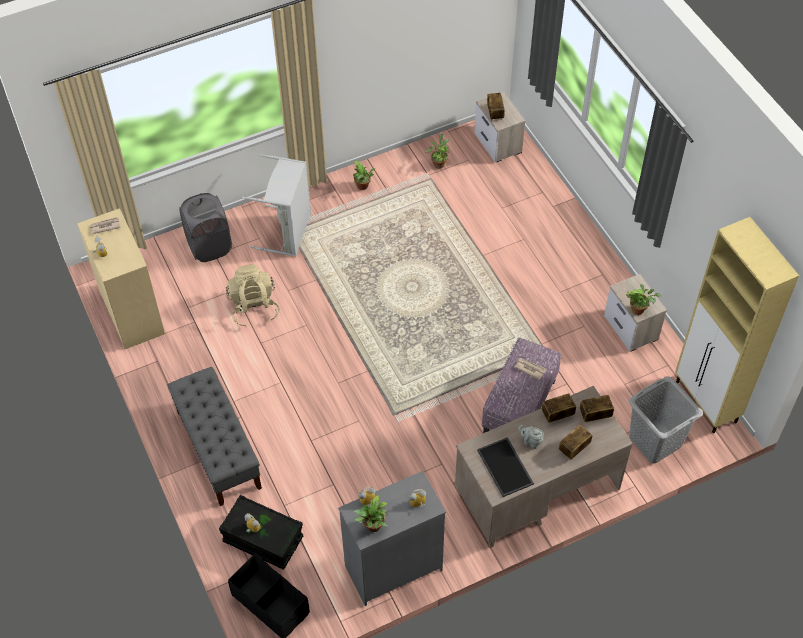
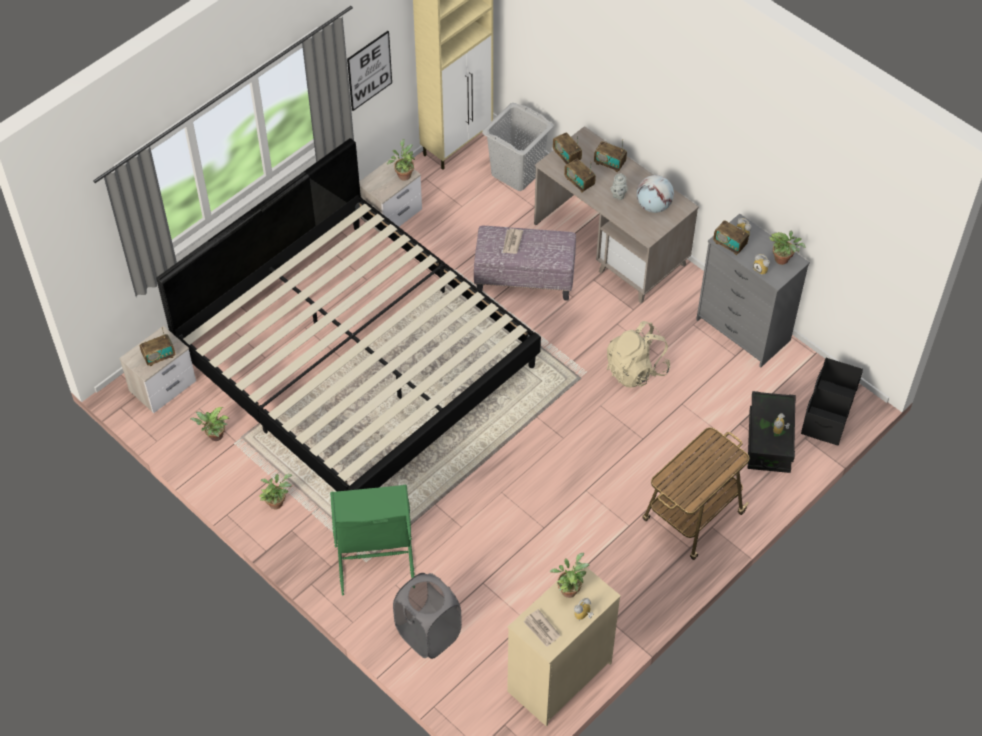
camera: 110 degrees left, 0 degrees up
(127, 252) = (569, 588): none -> potted plant
(218, 449) = (692, 517): grey bench -> cart
(253, 307) = (499, 552): beige backpack -> beige backpack (636, 369)
(288, 232) = (375, 557): grey laundry basket -> green laundry basket
(409, 487) = (729, 245): none -> radio
(475, 264) = (357, 360): none -> bed
(506, 467) = (653, 206): tray -> globe
(698, 231) = (369, 70): none -> picture

